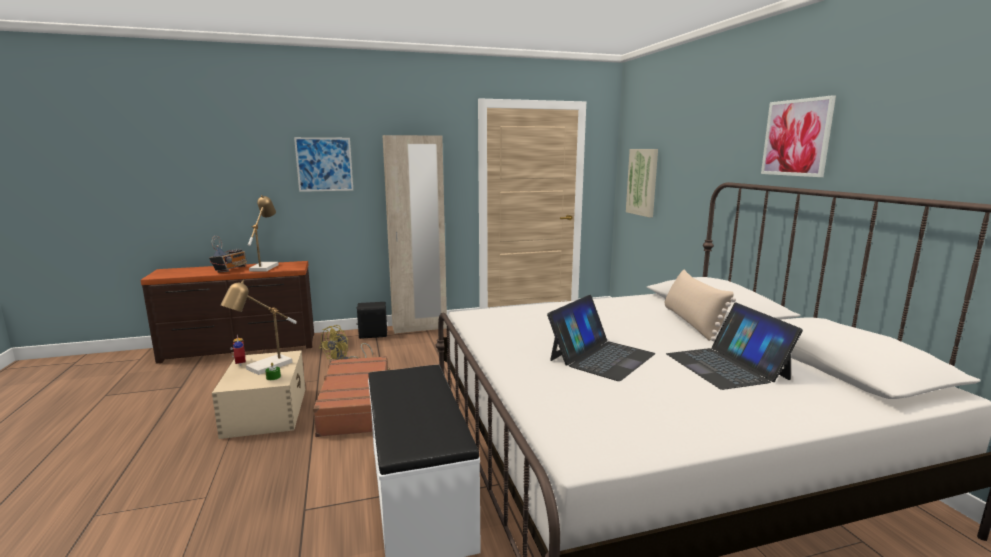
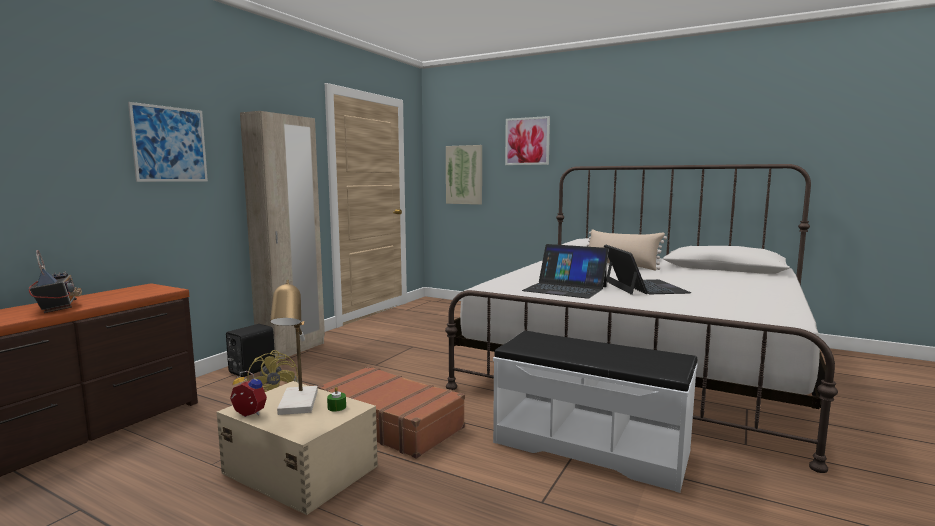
camera: 45 degrees left, 5 degrees down
(265, 267) = (110, 296): table lamp -> none
(726, 366) = (699, 277): laptop -> laptop (565, 288)
(796, 138) = (629, 132): picture -> picture (527, 141)

